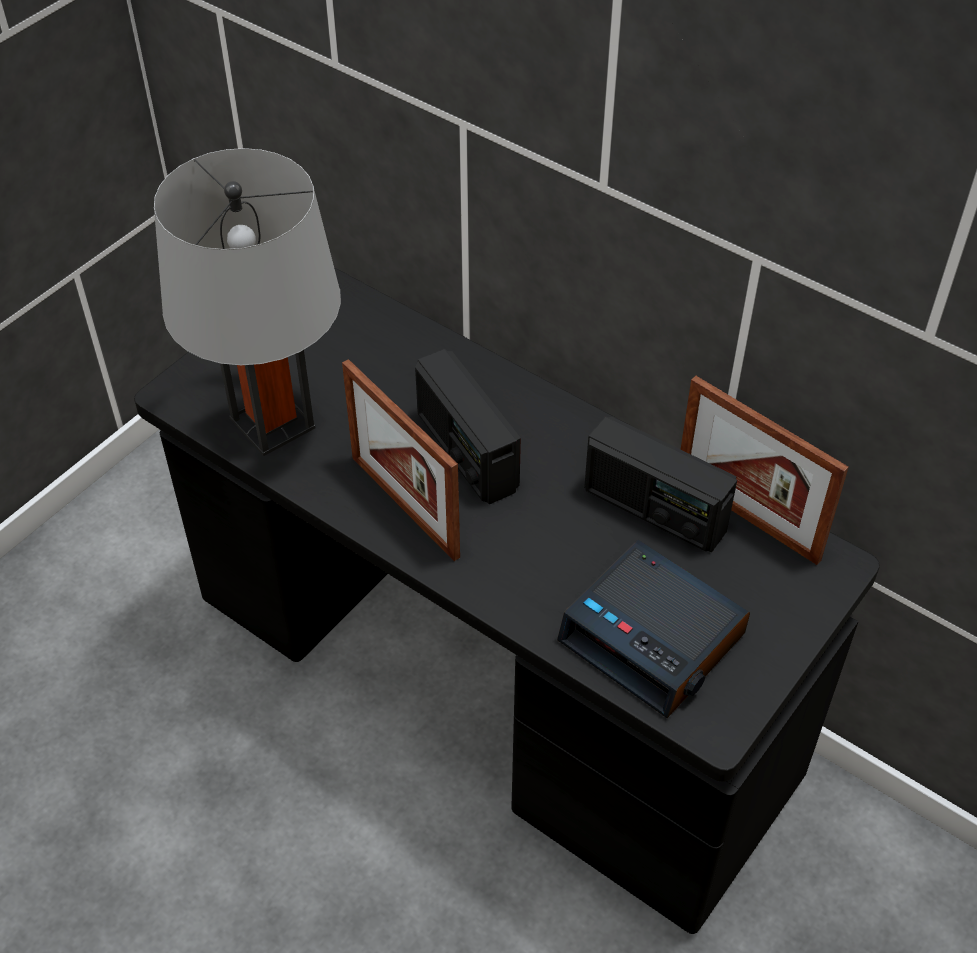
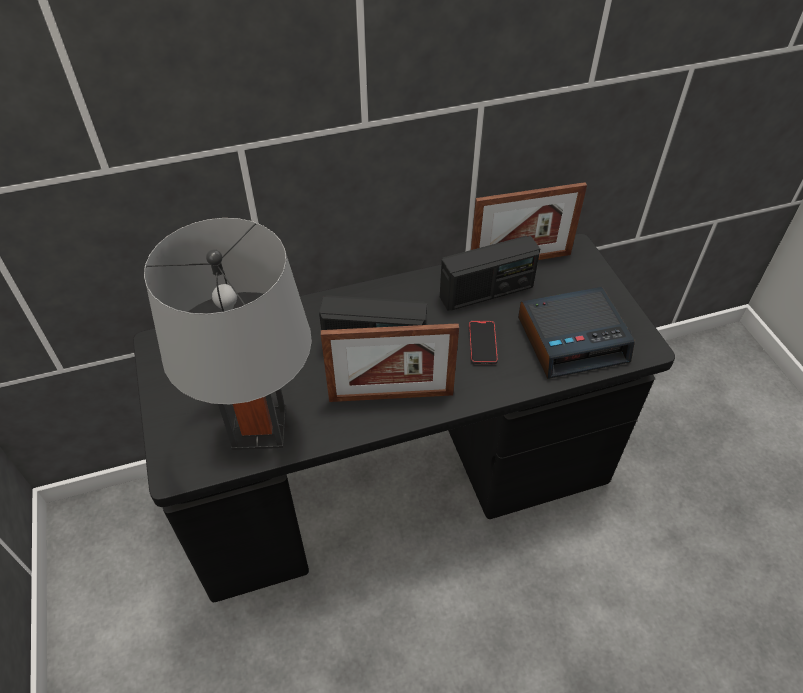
camera: 55 degrees left, 0 degrees up
(560, 549) = (482, 344): none -> phone

